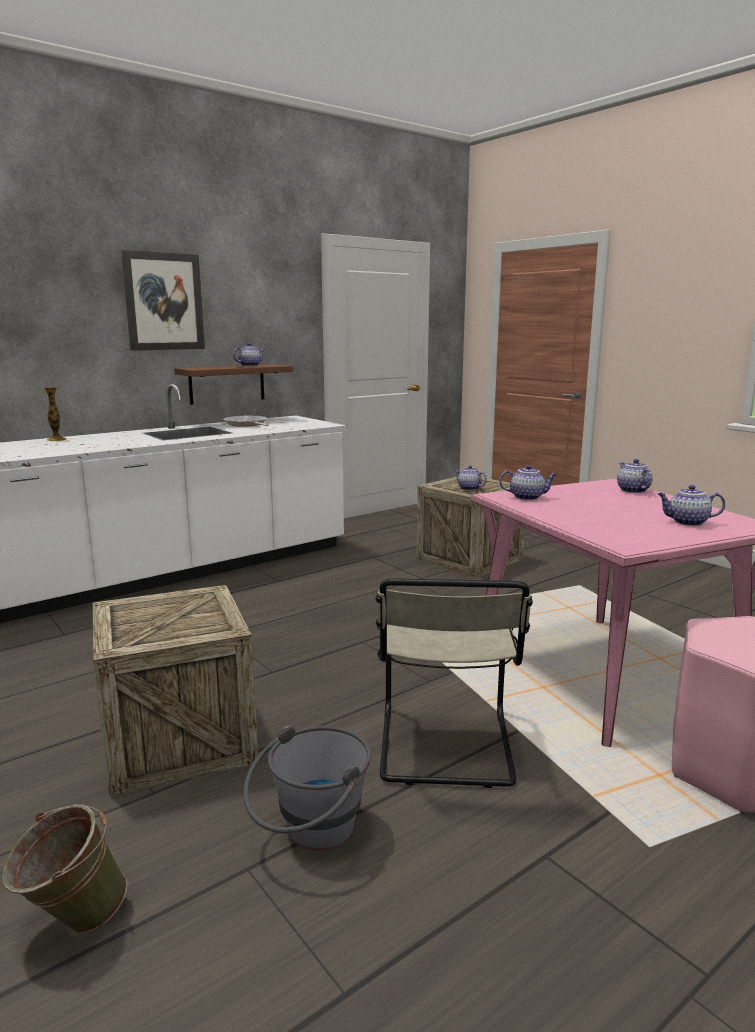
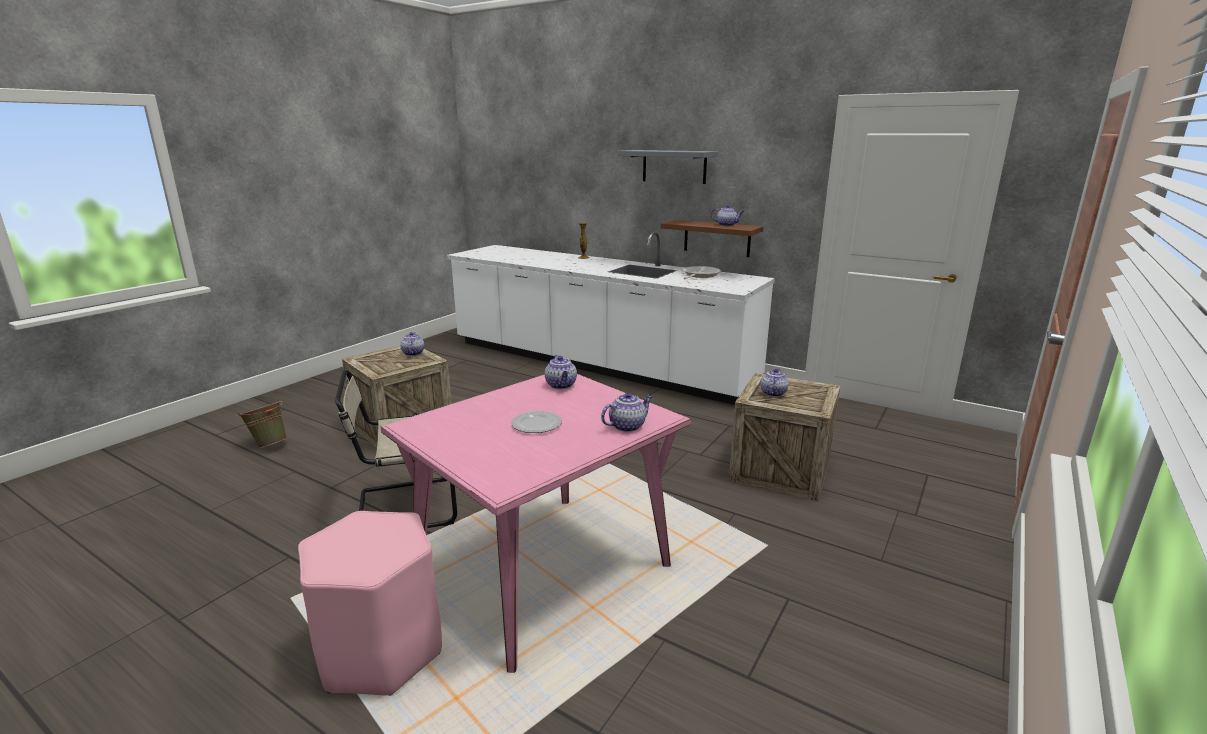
camera: 70 degrees right, 5 degrees up
(164, 302) = (674, 166): picture -> grey shelf
(310, 835) = (318, 481): grey bucket -> none
(628, 510) = (537, 425): none -> plate
(687, 522) = (499, 450): teapot -> teapot (413, 353)

